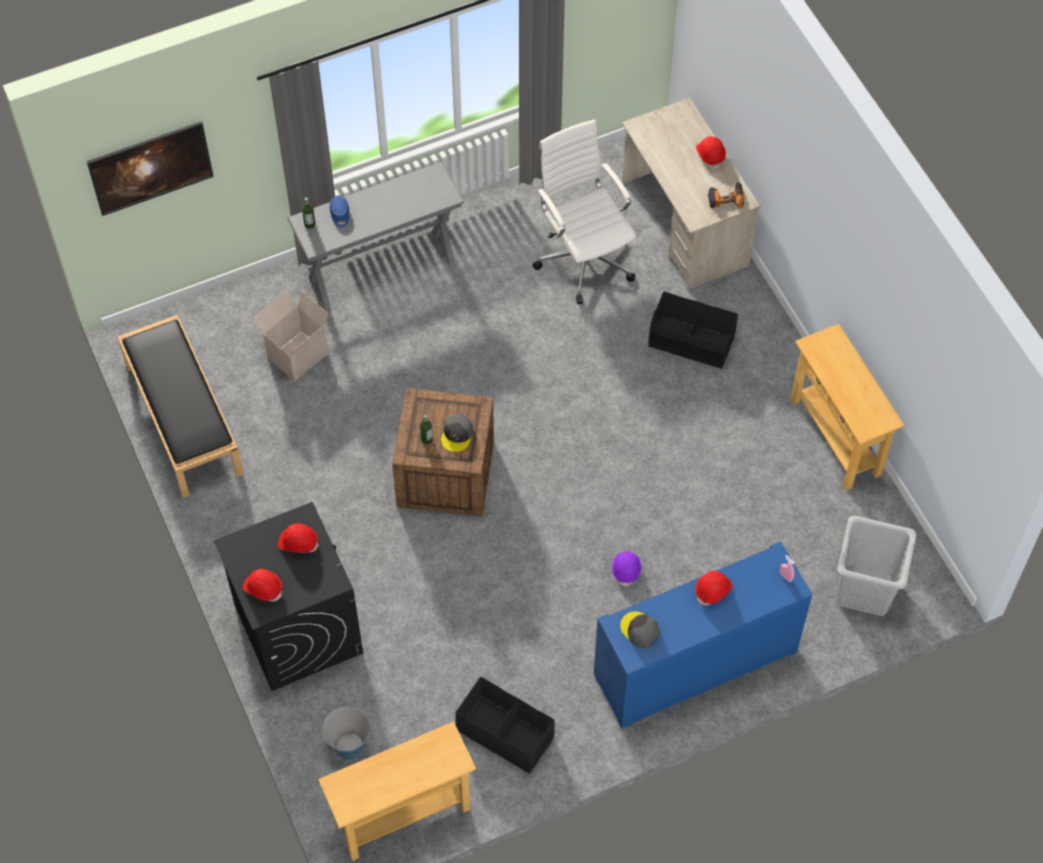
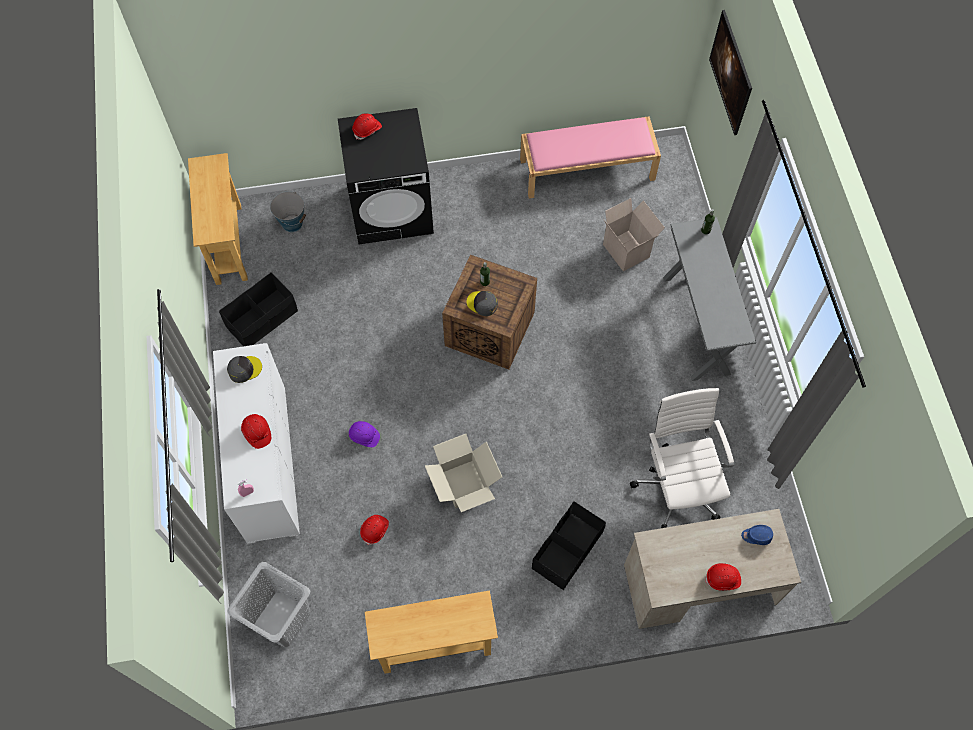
camera: 105 degrees right, 5 degrees up
(182, 418) = (588, 169): black bench -> pink bench
(298, 543) = (396, 156): red hard hat -> red hard hat (375, 530)
(340, 215) = (711, 253): blue cap -> blue cap (756, 536)
(584, 257) = (678, 486): white office chair -> white office chair turned 90 degrees counterclockwise
(650, 454) = (463, 484): none -> cardboard box
(695, 663) = (267, 464): blue cabinet -> white cabinet
(725, 197) = (668, 578): power drill -> none

